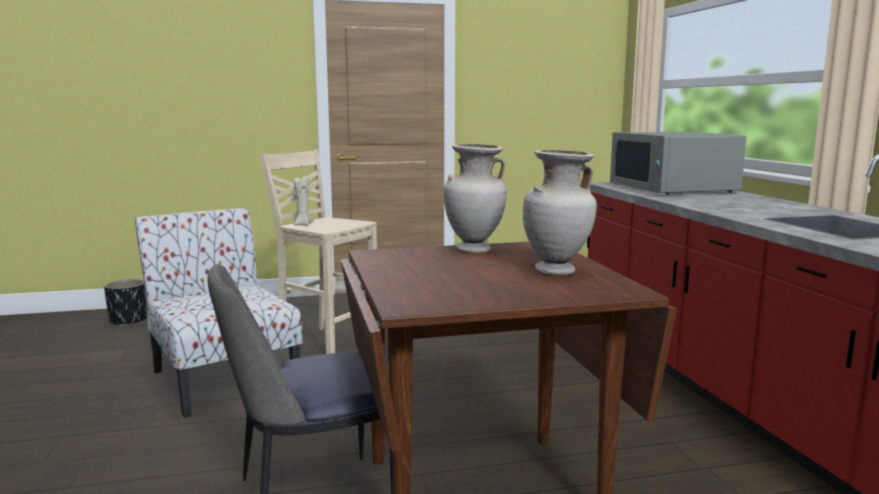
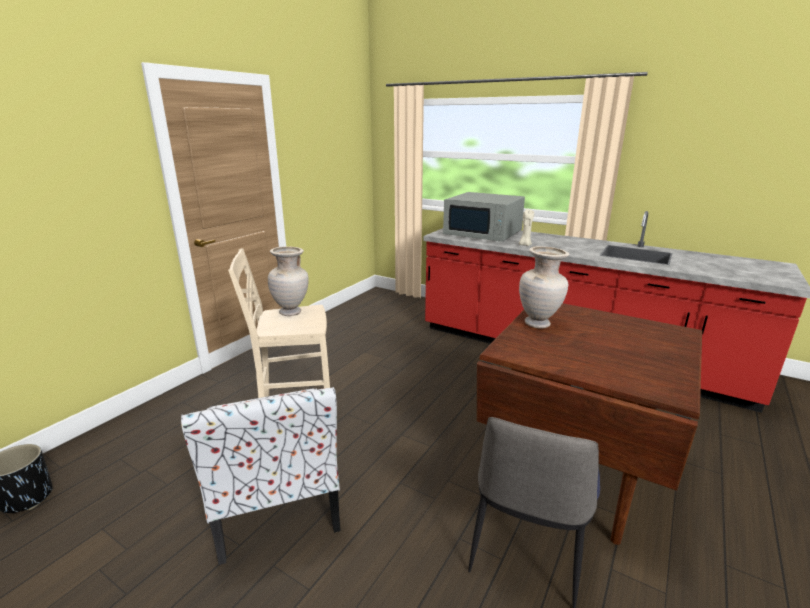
camera: 45 degrees left, 10 degrees up
(223, 378) = (276, 500): chair -> chair turned 120 degrees counterclockwise
(302, 225) = (274, 327): beige candle -> beige candle (525, 245)
(556, 272) = (622, 328): beige vase -> beige vase (291, 312)

